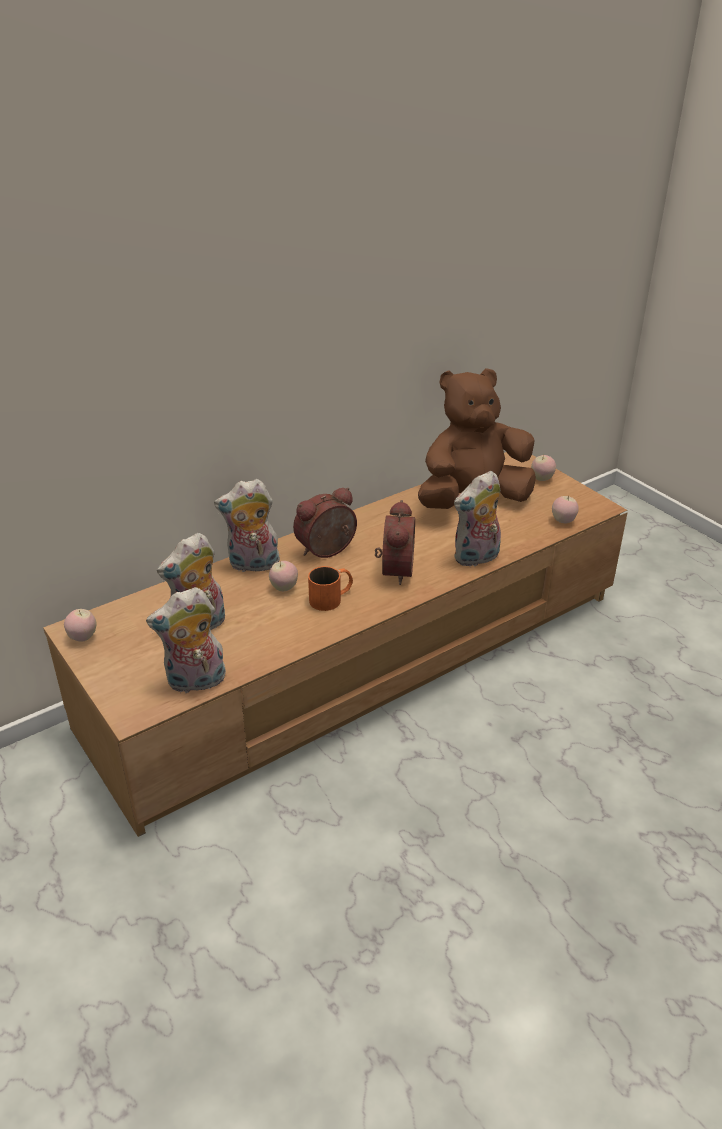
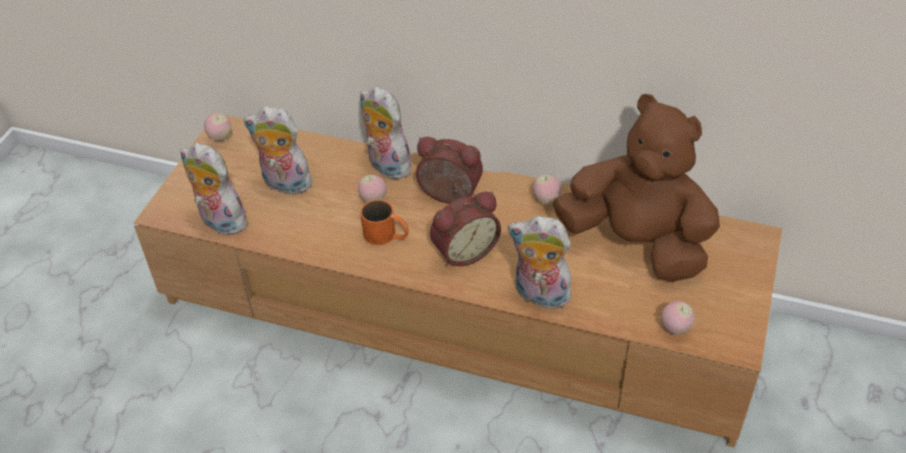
camera: 55 degrees right, 10 degrees up
(542, 479) = (738, 275): apple -> apple (546, 201)

